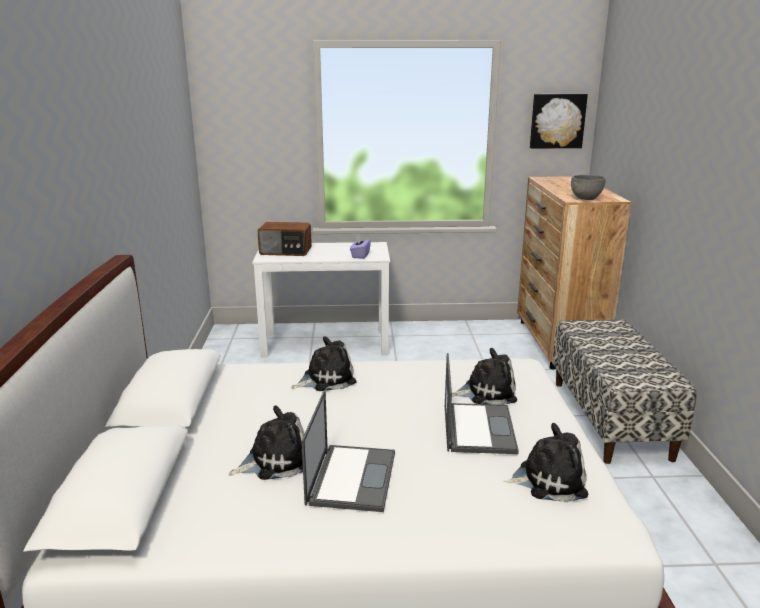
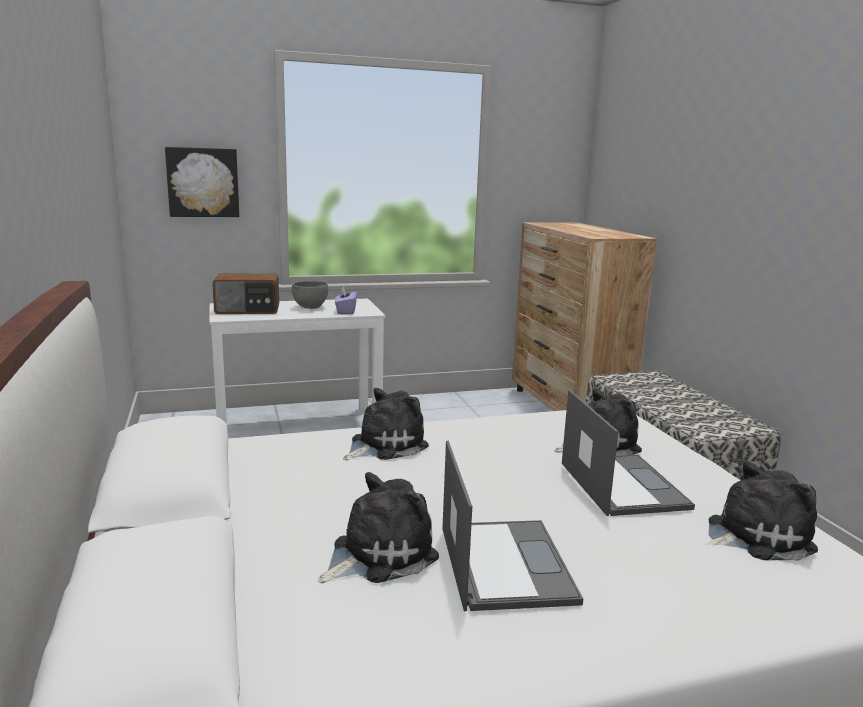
camera: 15 degrees left, 5 degrees down
(557, 121) = (551, 160): picture -> picture (203, 182)
(586, 199) = (608, 236): grey bowl -> grey bowl (310, 307)

